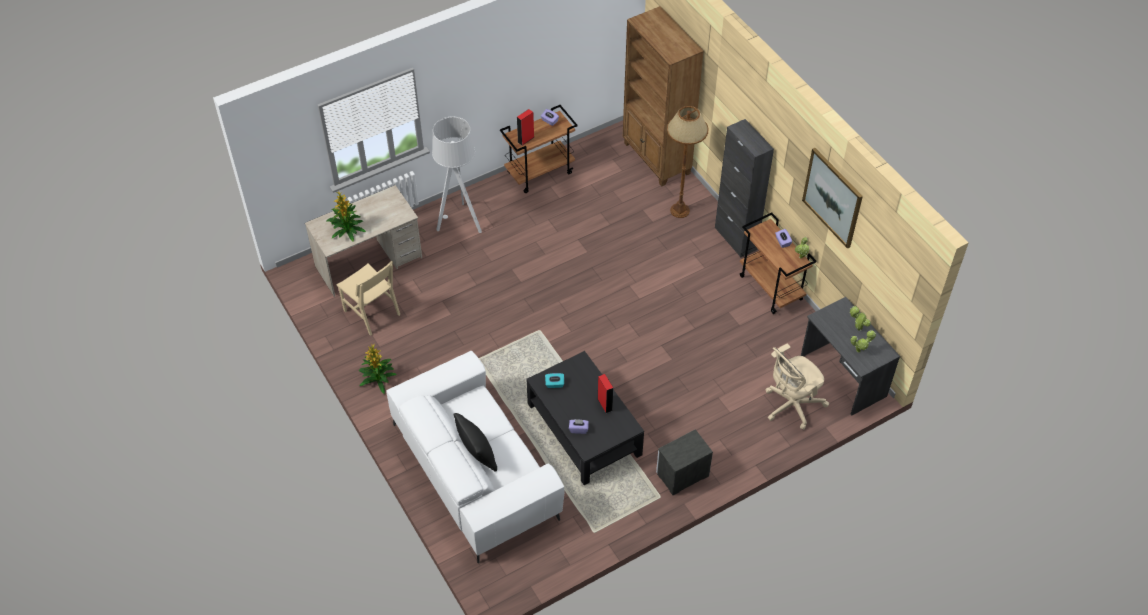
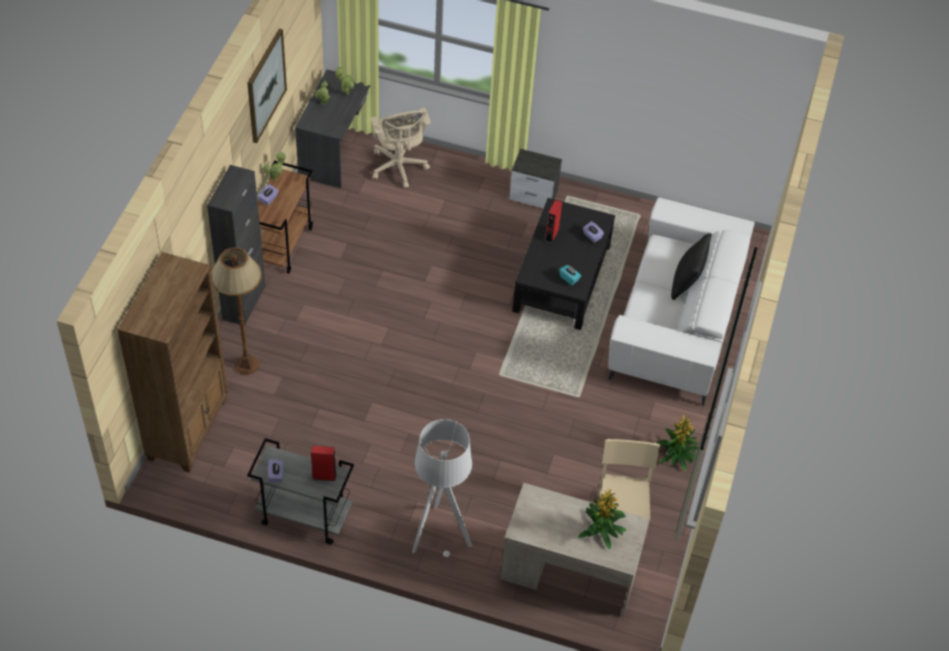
camera: 135 degrees left, 0 degrees up
(540, 172) = (303, 516): brown cart -> grey cart
(791, 406) = (399, 168): beige office chair -> beige office chair turned 60 degrees clockwise

